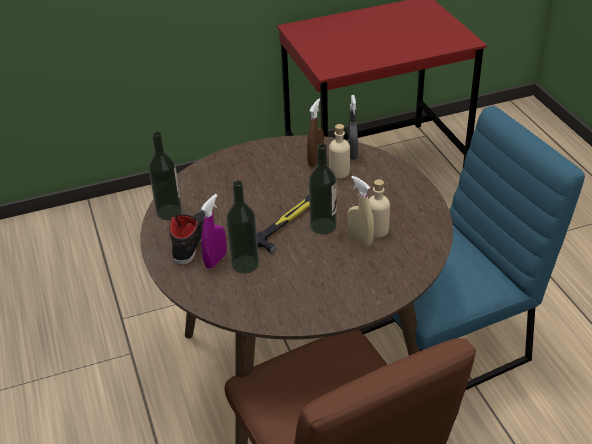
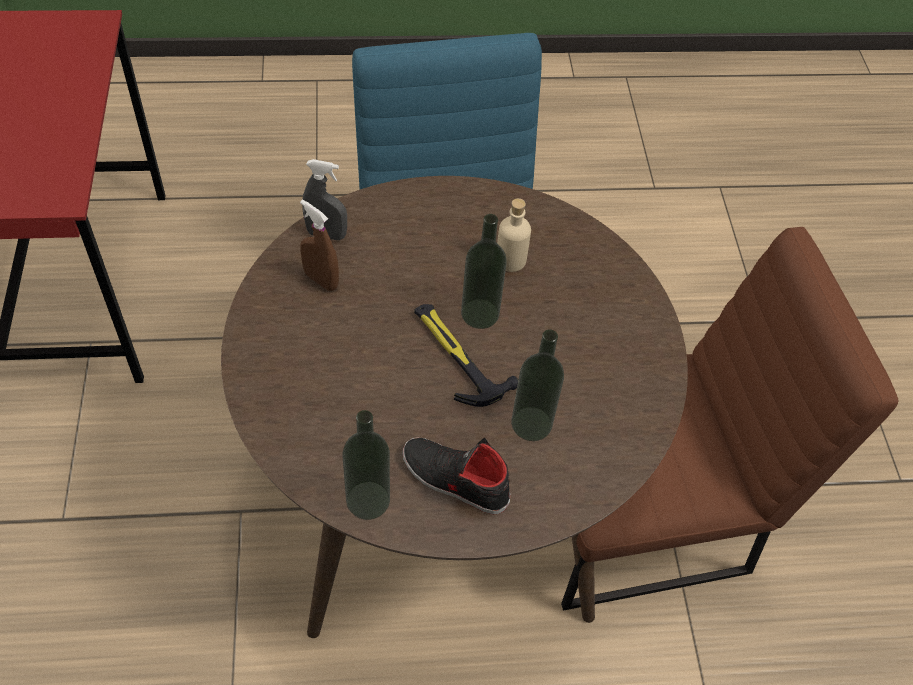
camera: 80 degrees left, 15 degrees up
(216, 260) = (511, 458): purple spray bottle -> none
(339, 172) = (364, 262): beige bottle -> none
(360, 240) = (525, 284): beige spray bottle -> none

